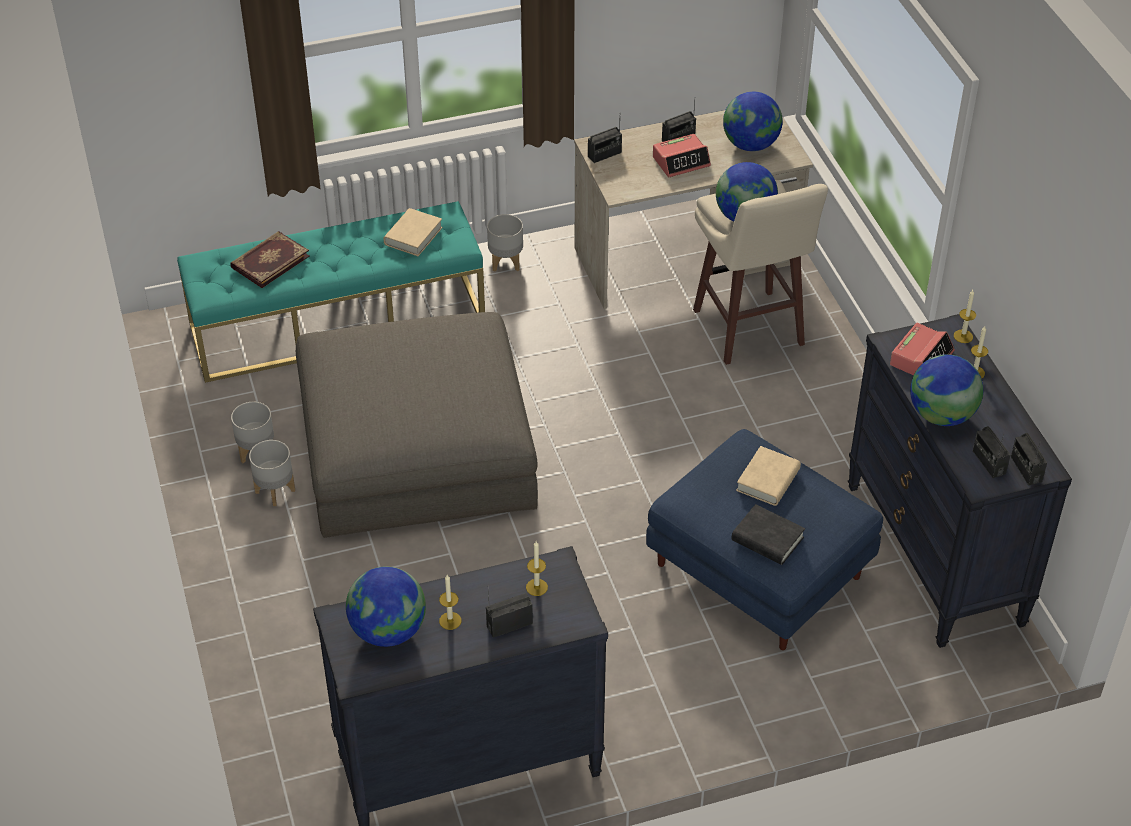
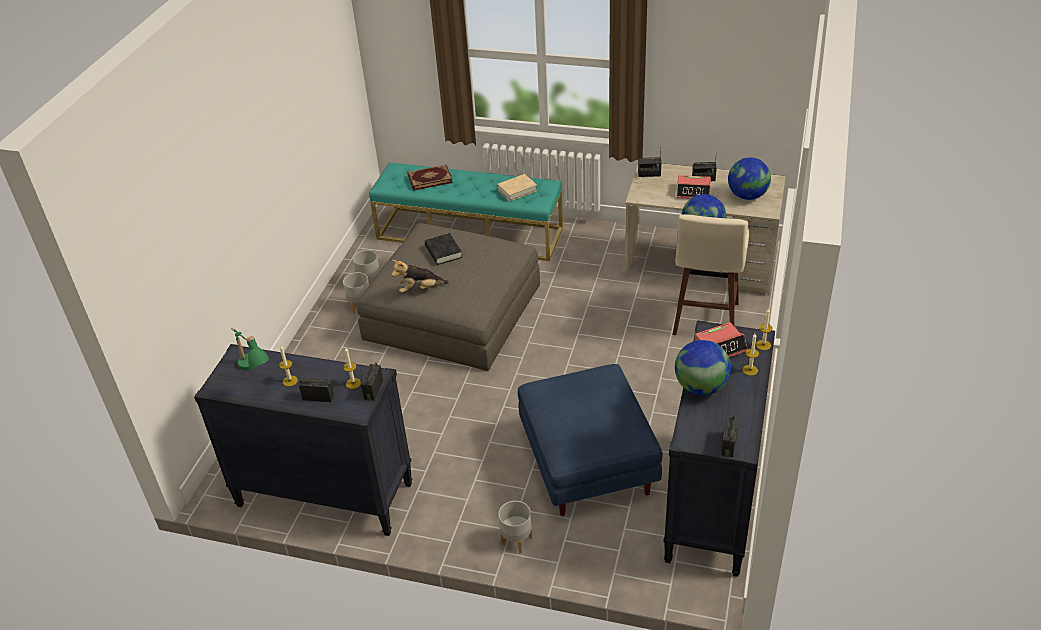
camera: 35 degrees right, 5 degrees down
(388, 631) = (254, 372): globe -> green table lamp
(408, 430) = (420, 289): none -> plush toy
(506, 262) = (590, 233): grey planter -> grey planter (517, 541)
(767, 539) = (567, 432): black book -> black book (443, 252)
(768, 480) = (599, 398): beige book -> none
(988, 462) = (706, 429): radio -> radio (373, 389)

